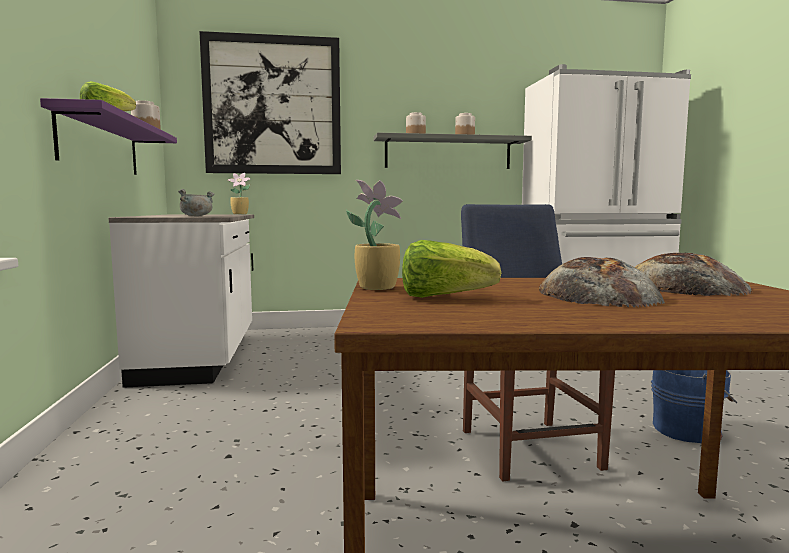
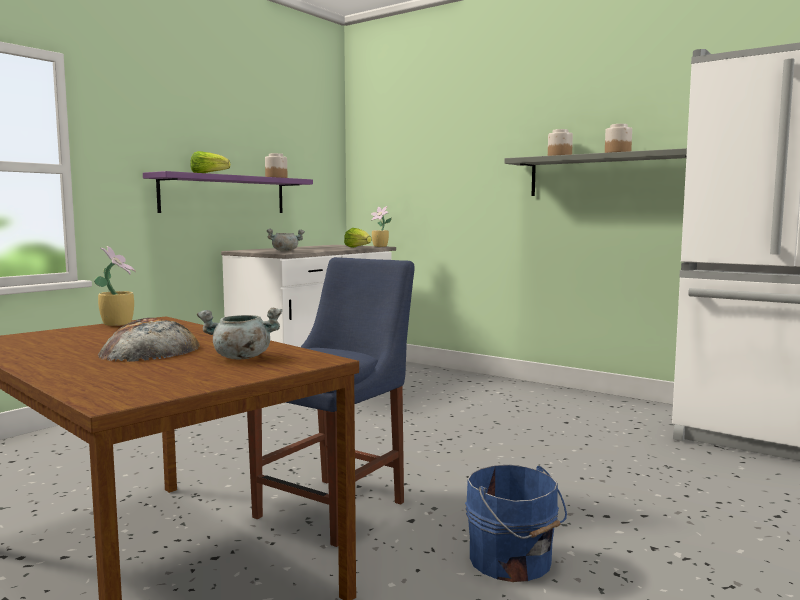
camera: 45 degrees right, 0 degrees up
(273, 106) = (427, 136): picture -> none
(443, 297) = (91, 335): lettuce -> lettuce (358, 248)
(682, 287) = (240, 357): bread -> grey cooking pot

